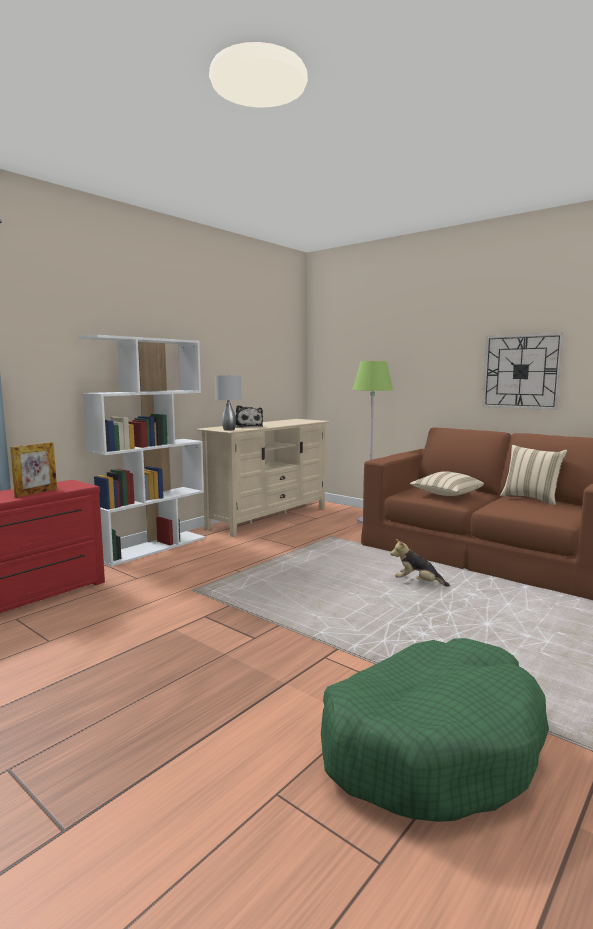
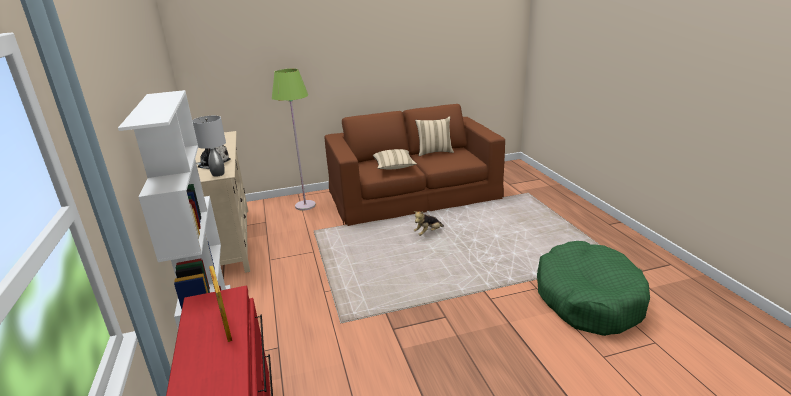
camera: 55 degrees left, 15 degrees up
(521, 371) = (390, 63): wall clock -> none

